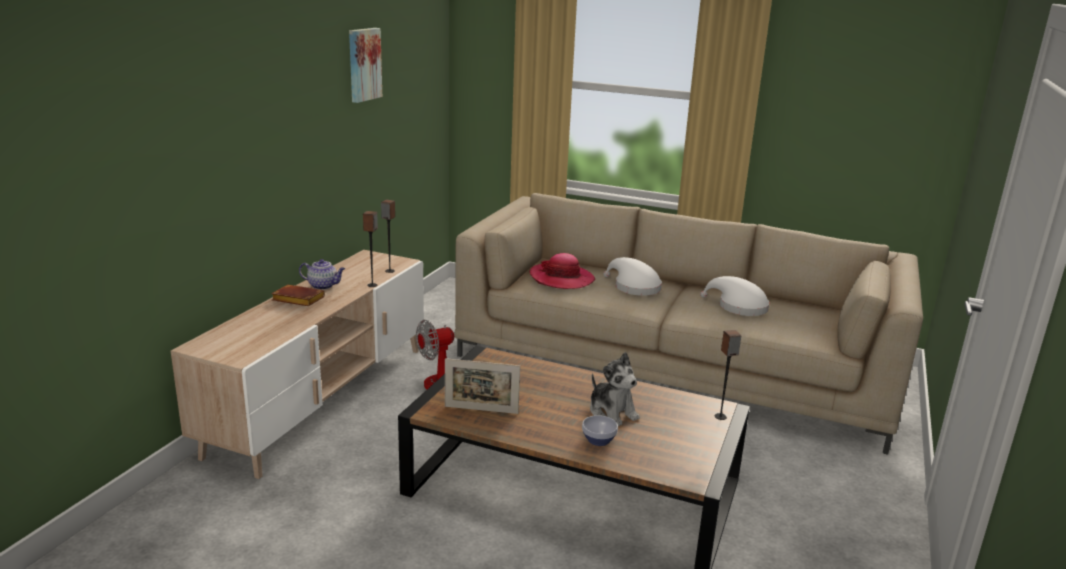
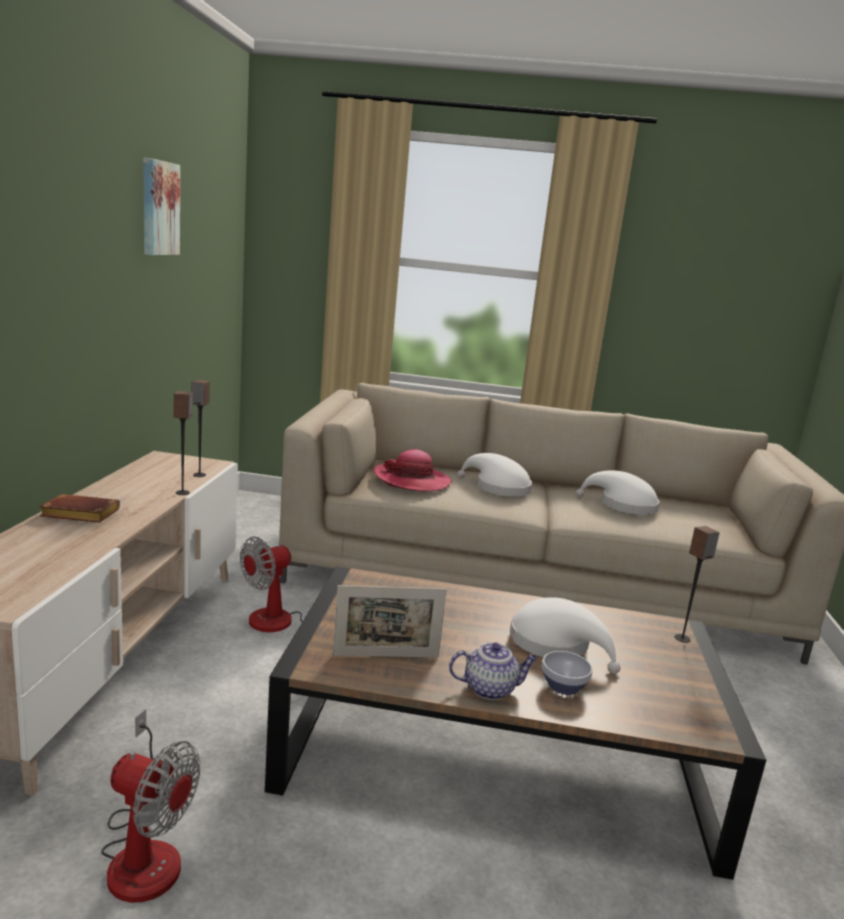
camera: 15 degrees left, 5 degrees down
(317, 516) = (145, 851): none -> fan
(323, 286) = (113, 495): teapot -> teapot (490, 689)
(612, 412) = (555, 644): plush toy -> white hat

